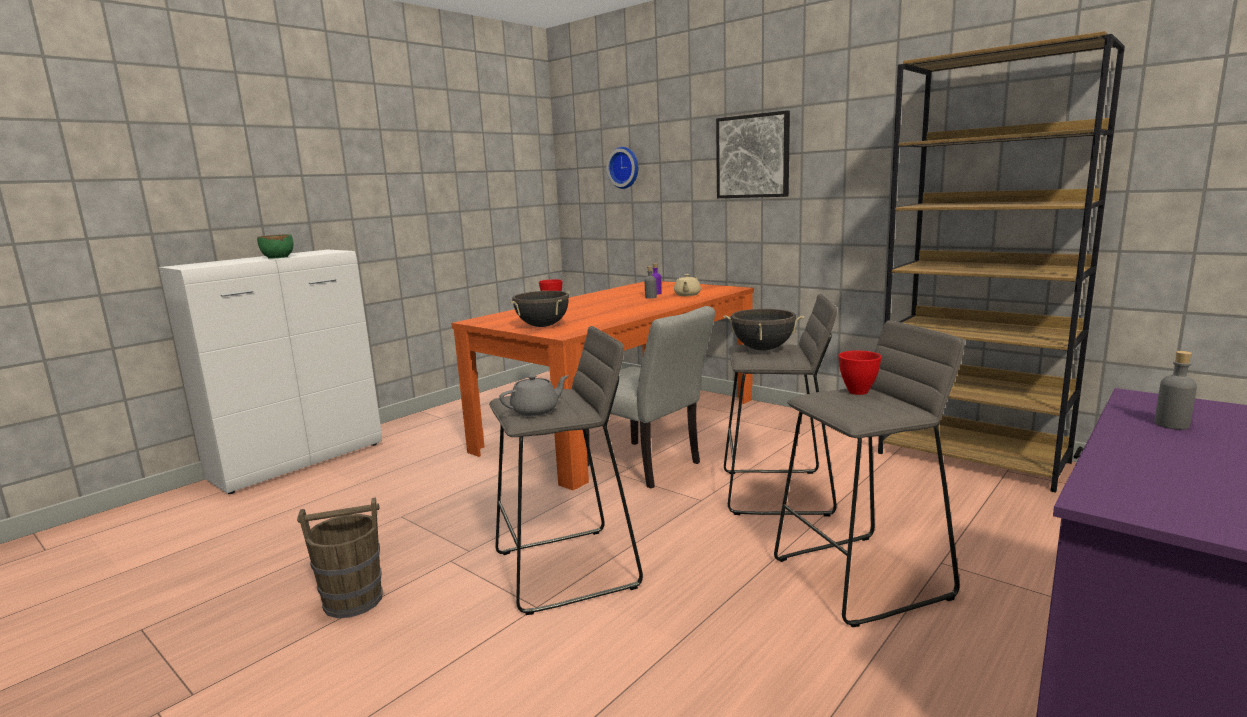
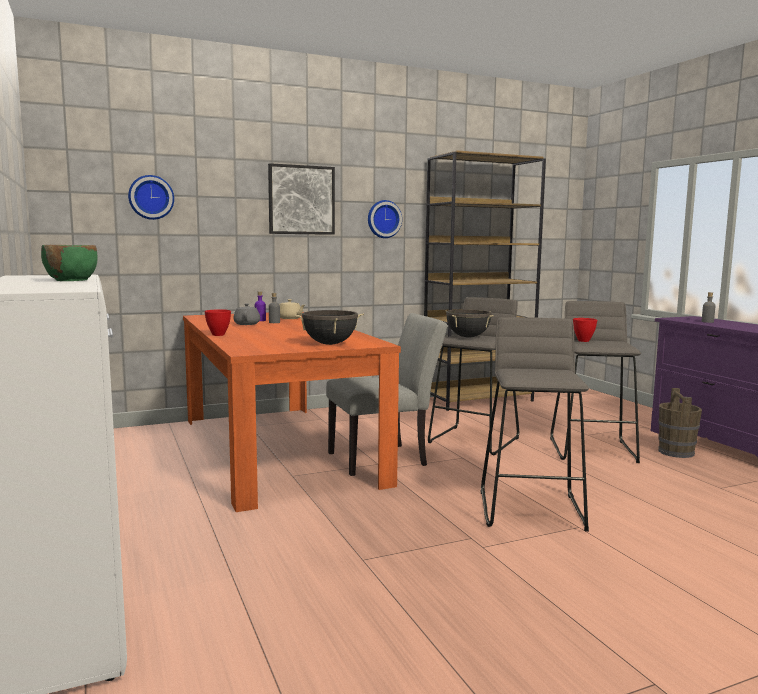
camera: 65 degrees left, 5 degrees down
(352, 601) = (525, 595): brown bucket -> brown bucket (676, 452)
(536, 411) = (558, 375): grey teapot -> grey teapot (247, 324)
(856, 172) = (383, 219): none -> wall clock

